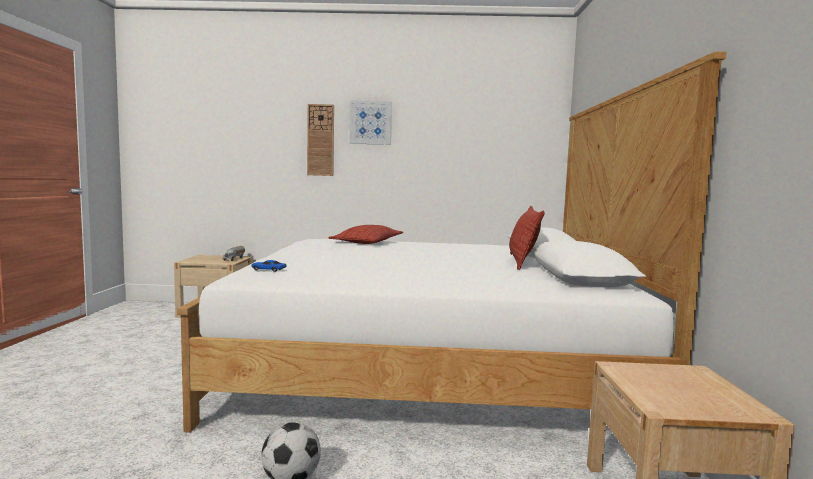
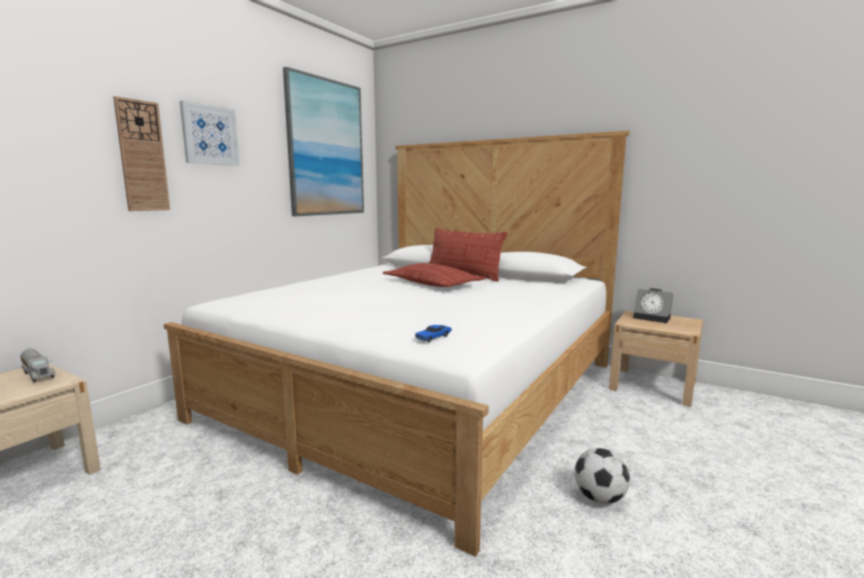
camera: 60 degrees left, 5 degrees up
(368, 242) = (296, 290): pillow -> pillow (432, 284)
(490, 126) = (326, 148): none -> picture
(692, 383) = (653, 318): none -> alarm clock

